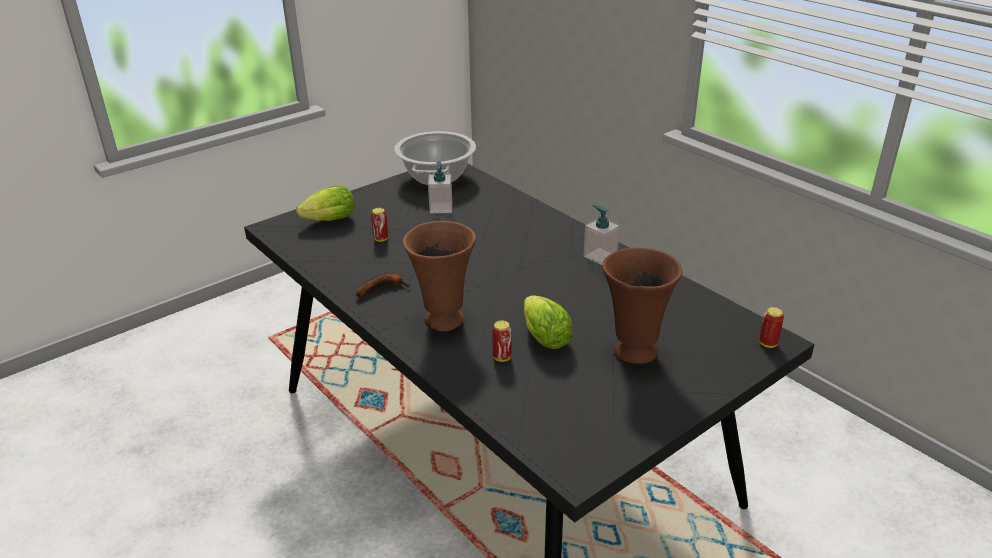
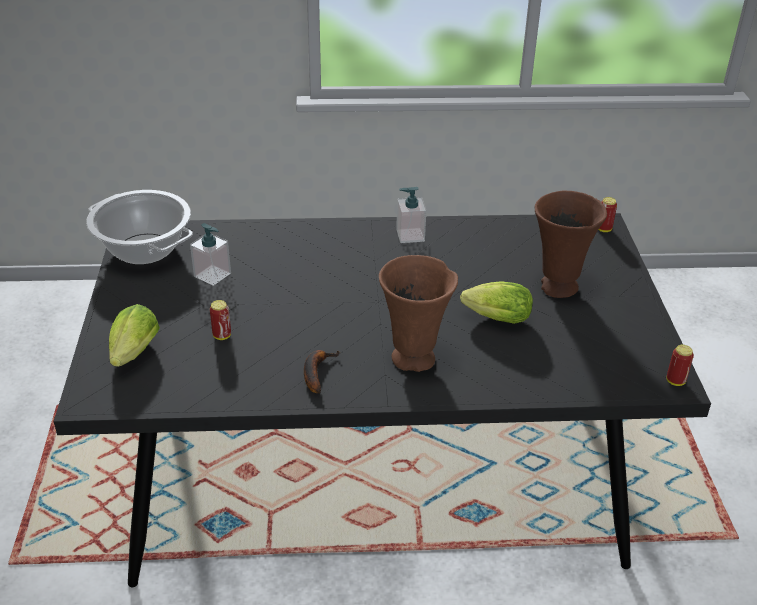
camera: 55 degrees left, 5 degrees up
(502, 357) = (502, 353): can -> can (675, 381)

